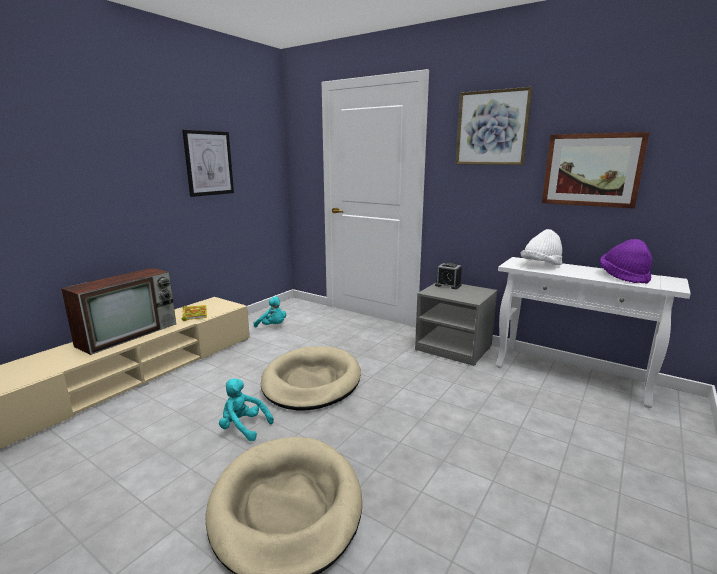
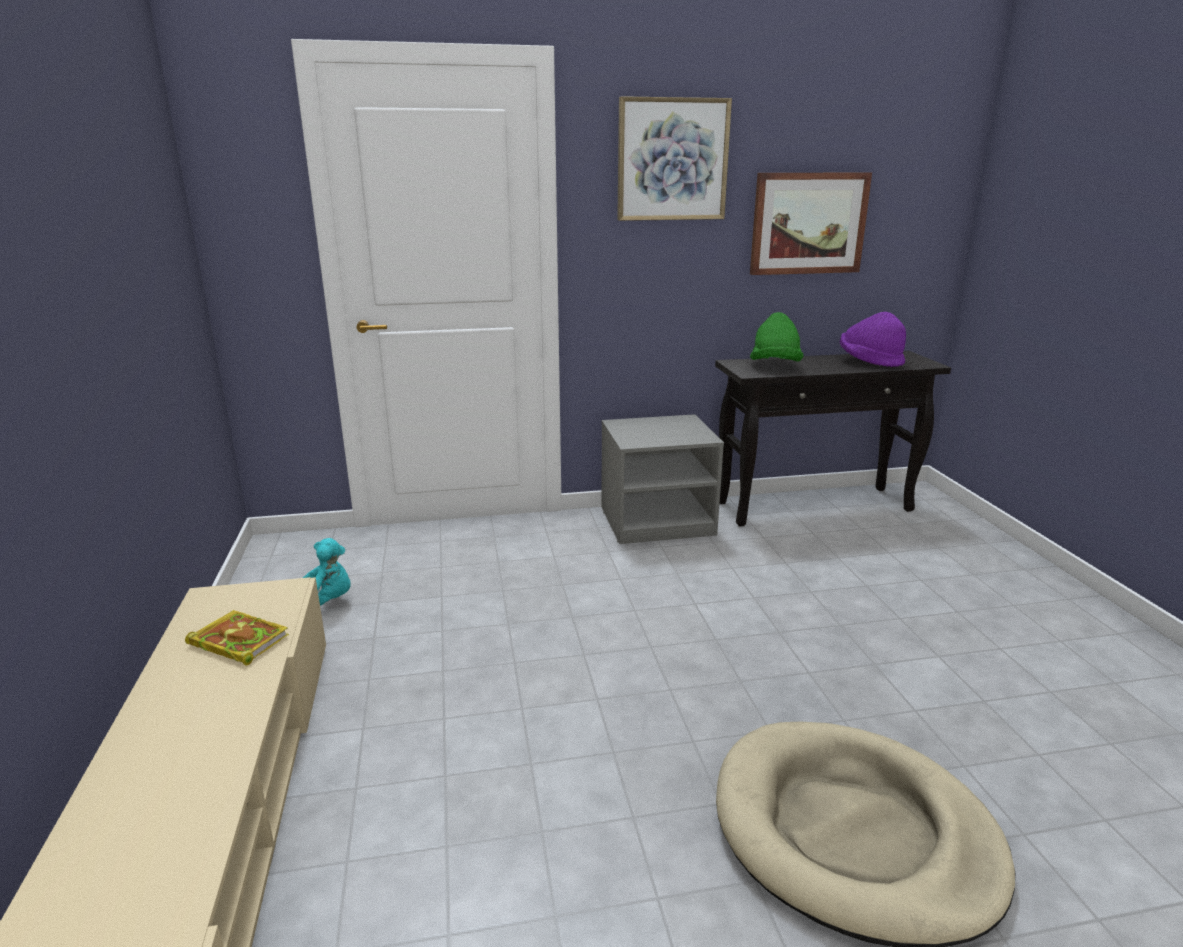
camera: 45 degrees left, 5 degrees up
(129, 334) = (173, 755): television -> none
(209, 163) = (109, 249): picture -> none
(243, 427) = (610, 786): turquoise plush toy -> none
(311, 382) = (572, 660): beige dog bed -> none
(448, 285) = (631, 425): alarm clock -> none
(540, 265) = (775, 366): white hat -> green hat
(571, 377) = (815, 506): white console table -> black console table

